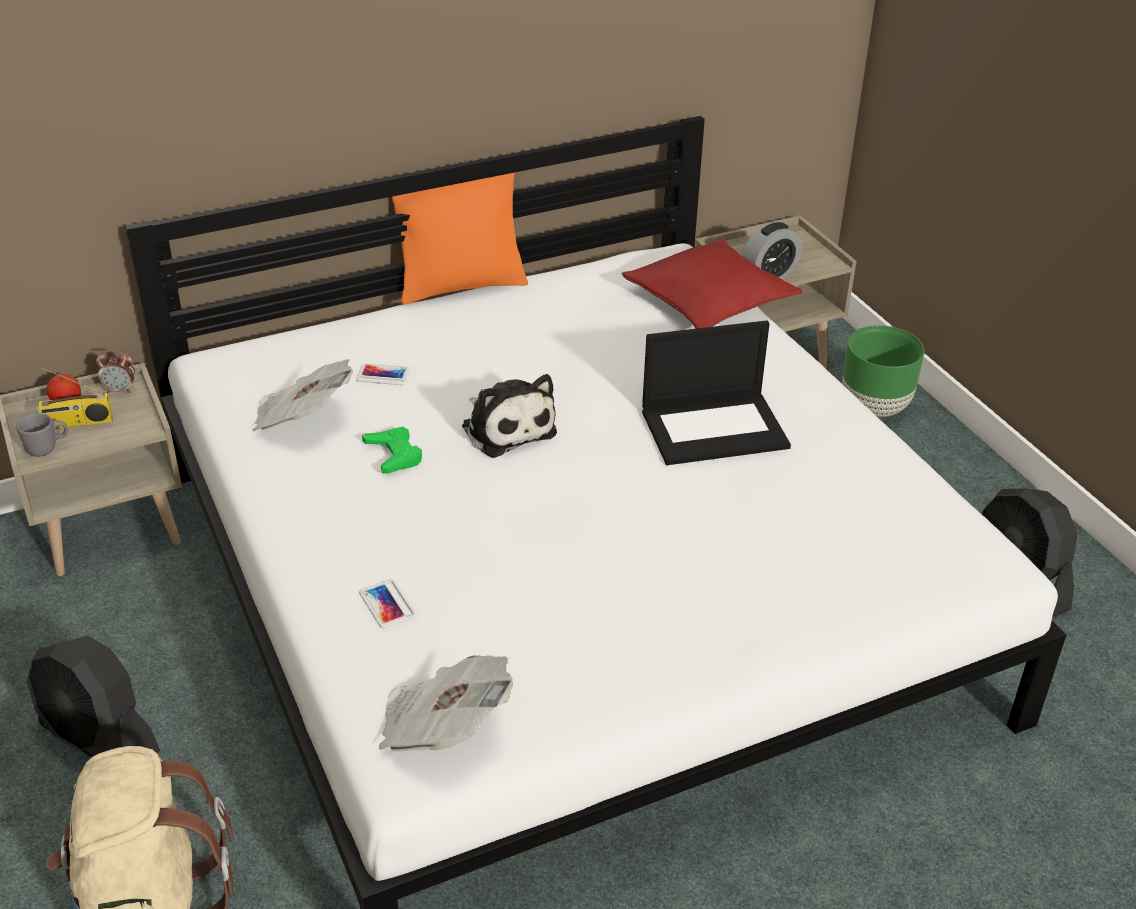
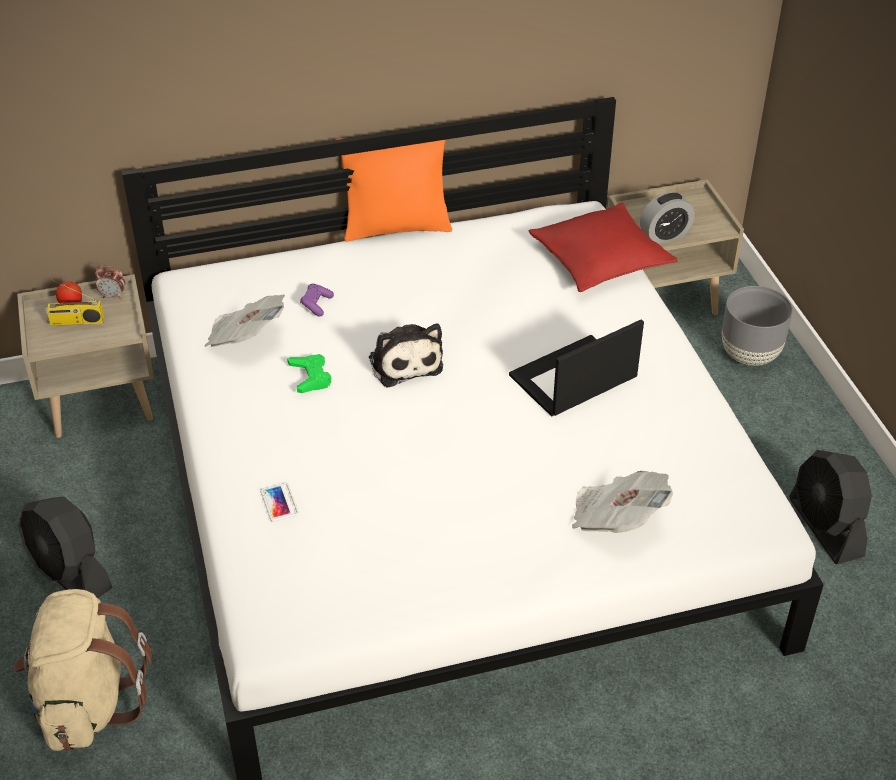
camera: 10 degrees right, 5 degrees up
(47, 448) = (51, 342): grey mug -> none
(383, 375) = (316, 305): phone -> purple game controller
(443, 727) = (300, 605): newspaper -> newspaper (616, 519)
(715, 428) = (572, 378): laptop -> laptop turned 150 degrees clockwise
(875, 407) = (750, 355): green planter -> grey planter

